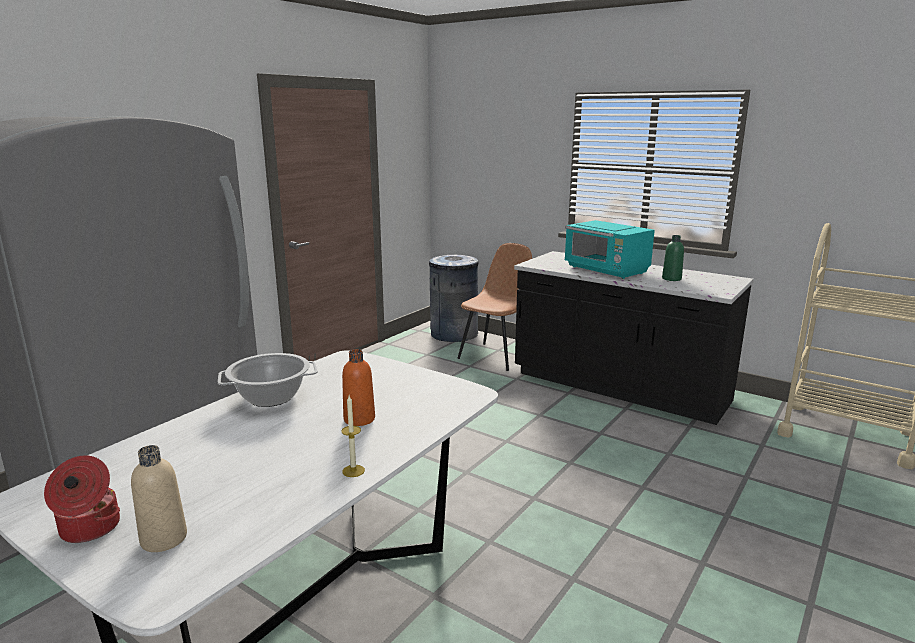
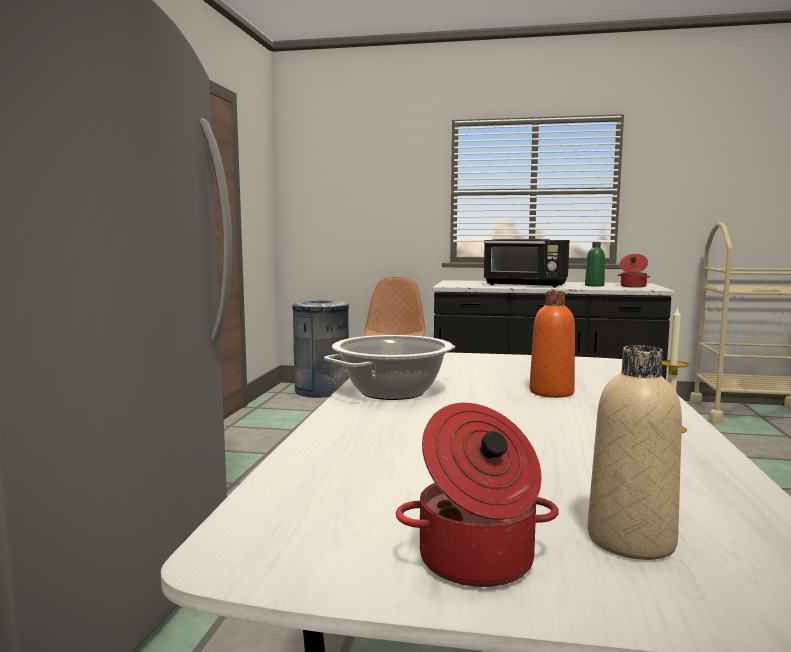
camera: 25 degrees left, 10 degrees down
(606, 270) = (526, 285): turquoise microwave -> black microwave
(707, 285) = (632, 286): none -> cooking pot

